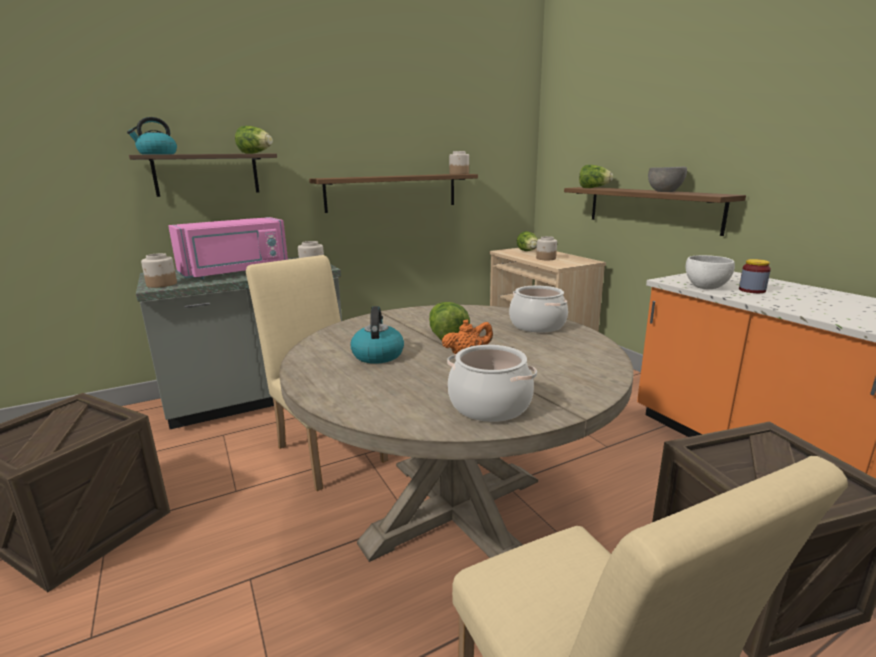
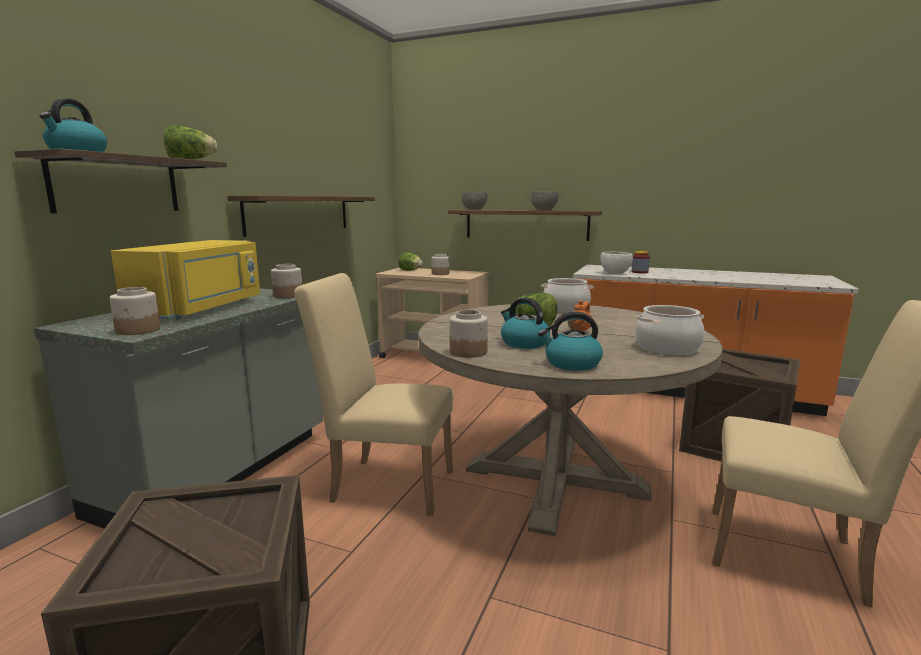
camera: 40 degrees left, 5 degrees down
(236, 272) = (201, 309): pink microwave -> yellow microwave
(345, 390) = (571, 364): none -> kettle
(459, 174) = (355, 196): jar -> jar (468, 352)
(593, 188) = (474, 209): lettuce -> grey bowl

